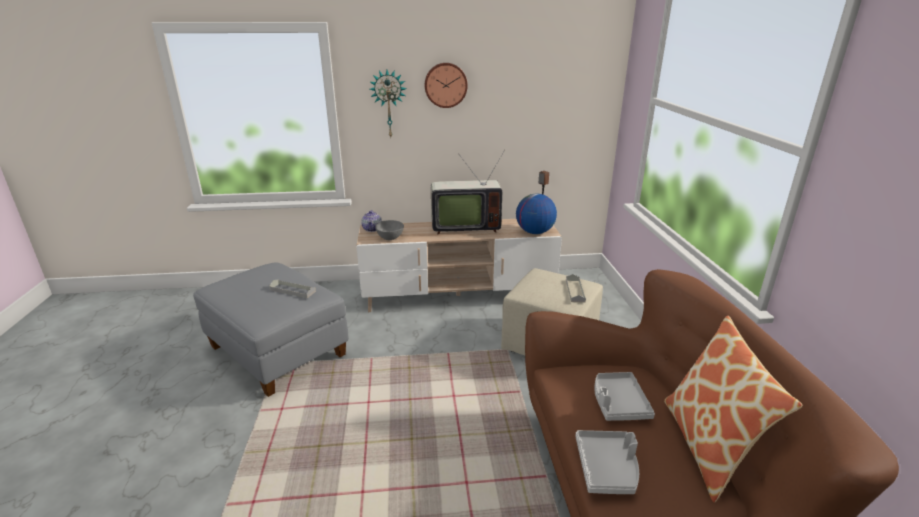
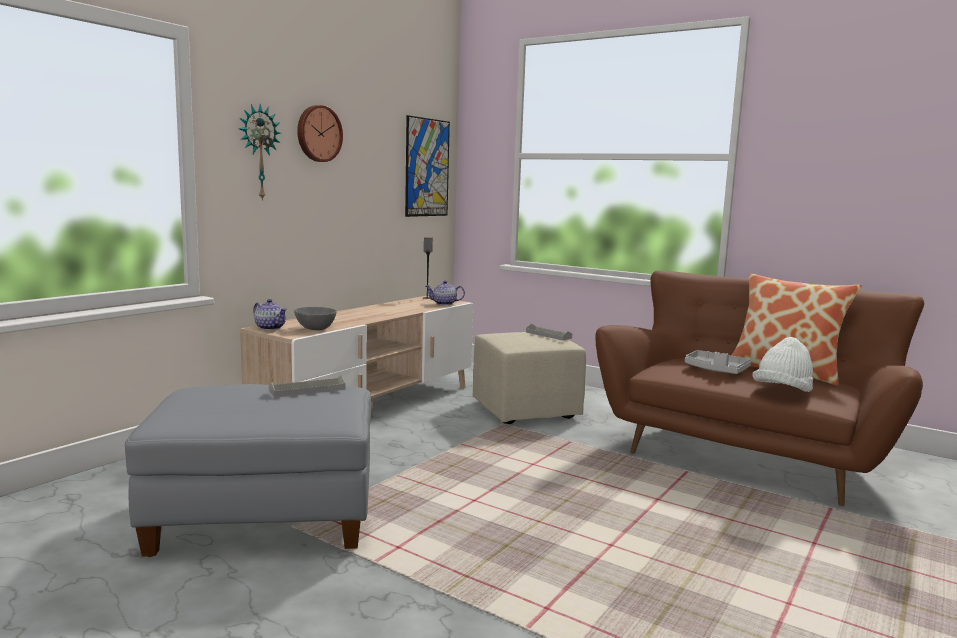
camera: 50 degrees left, 15 degrees down
(464, 227) = (370, 311): television -> none
(534, 232) = (444, 304): globe -> teapot
(576, 104) = (427, 167): none -> picture
(607, 468) = (782, 392): grey tray -> white hat

